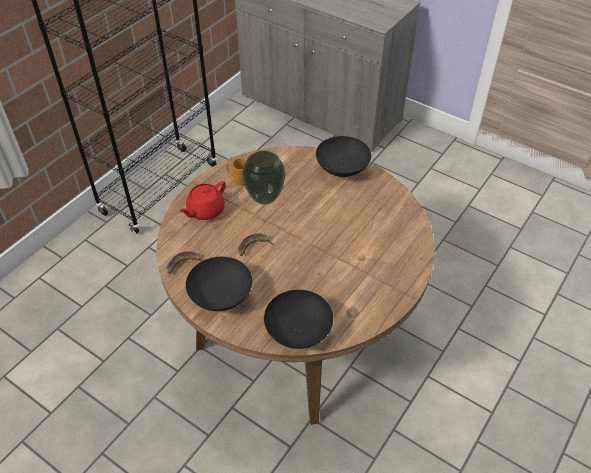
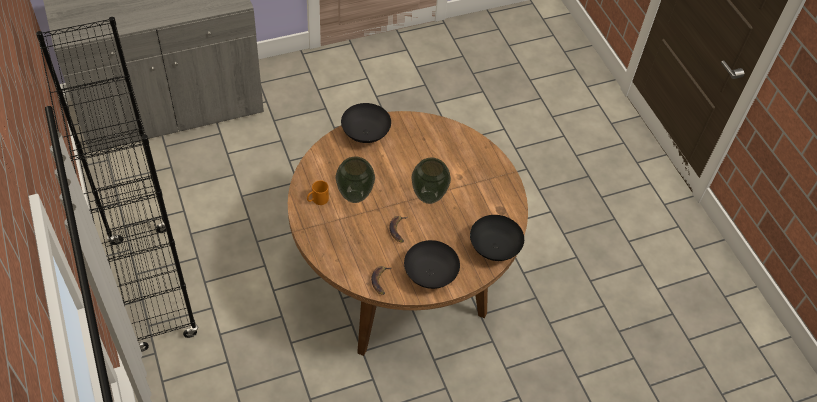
camera: 60 degrees left, 5 degrees up
(205, 210) = (335, 239): red teapot -> none
(313, 248) = (429, 197): none -> vase

